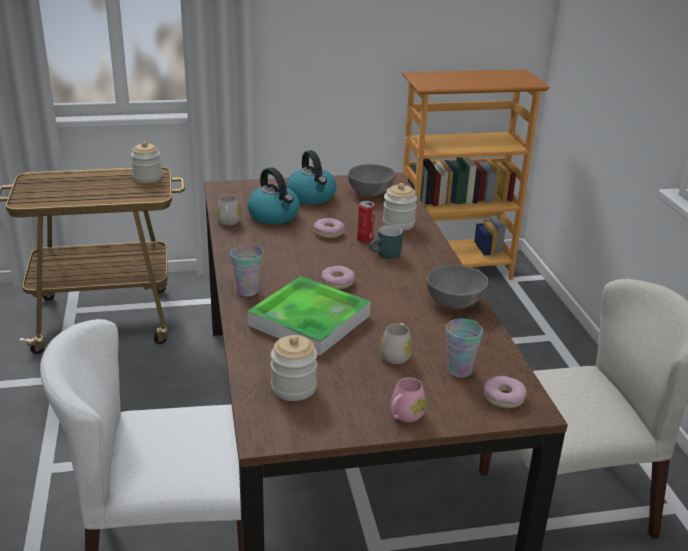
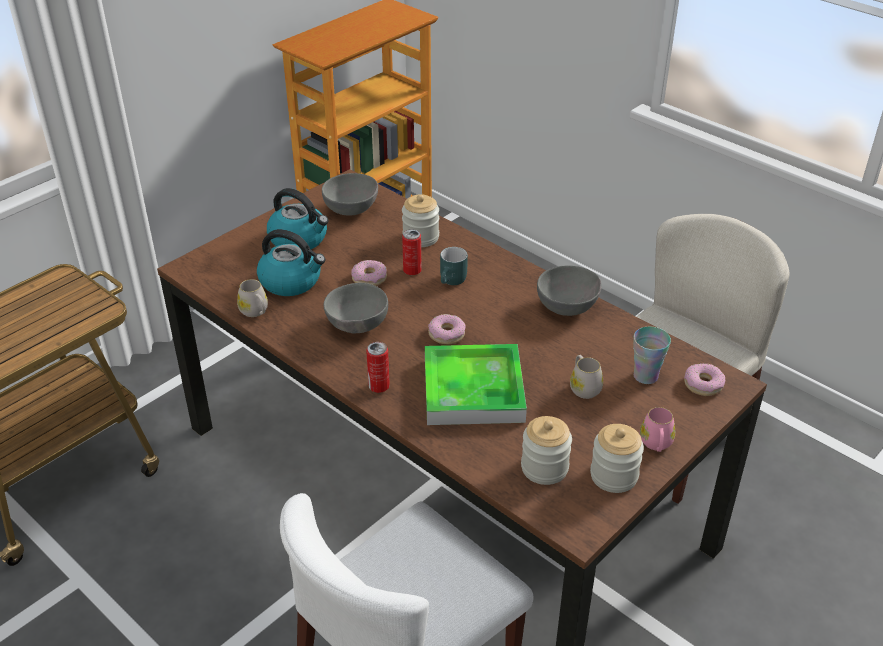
camera: 35 degrees left, 10 degrees up
(147, 178) = (59, 288): jar -> jar (614, 476)
(247, 291) = (379, 386): cup -> can
(281, 254) = (356, 326): none -> grey bowl

